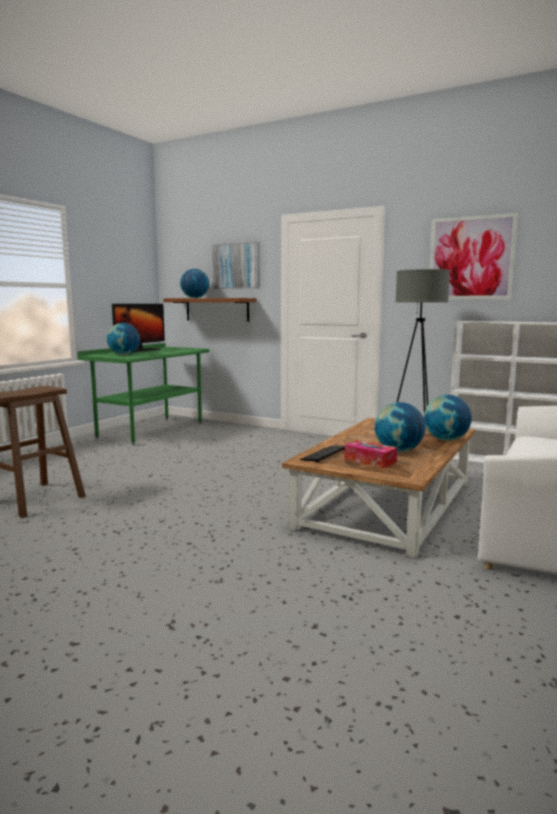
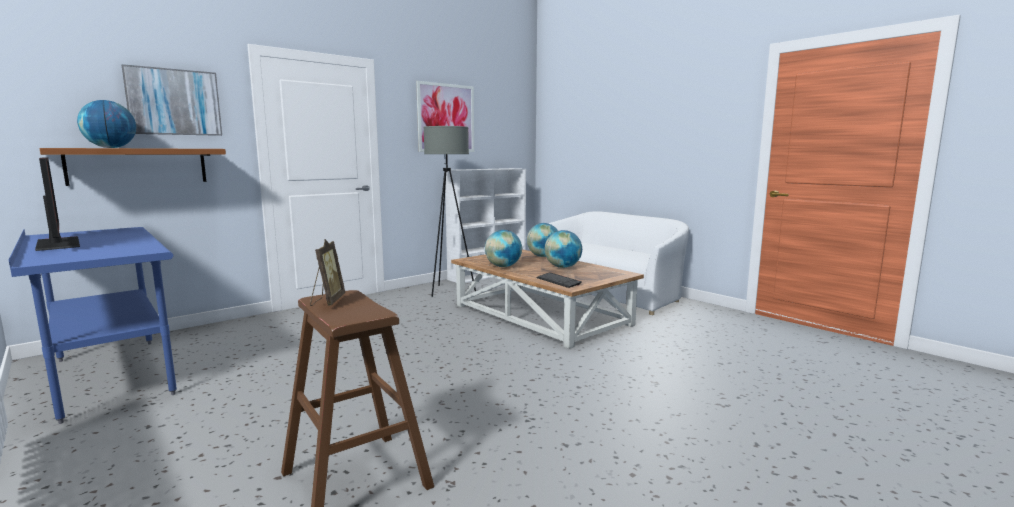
camera: 70 degrees left, 0 degrees up
(34, 388) = (327, 301): none -> picture frame
(124, 355) = (105, 250): globe -> globe (503, 266)
(151, 430) = (112, 376): green desk -> blue desk
(370, 461) = (584, 275): tissue box -> none

